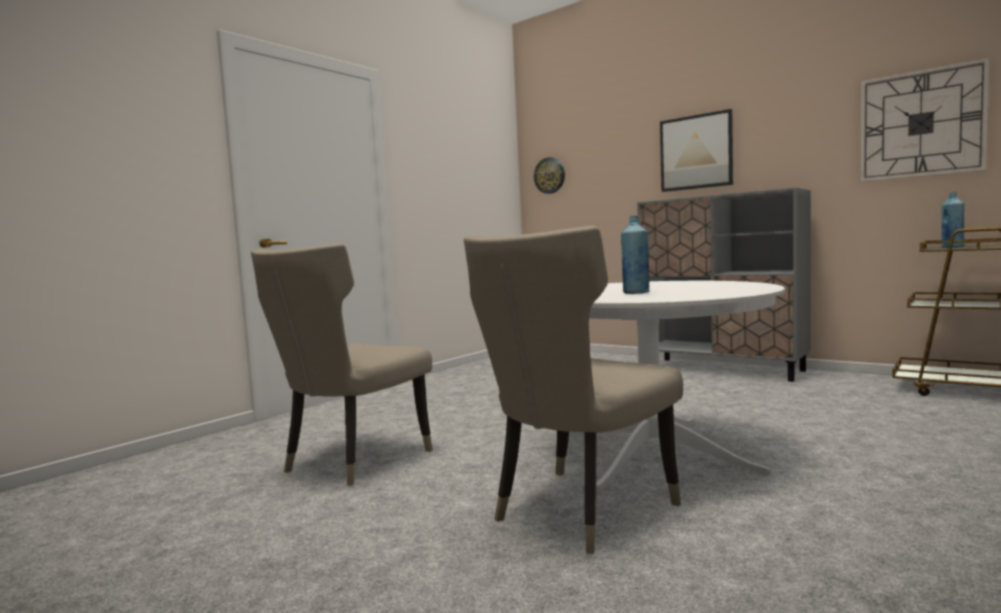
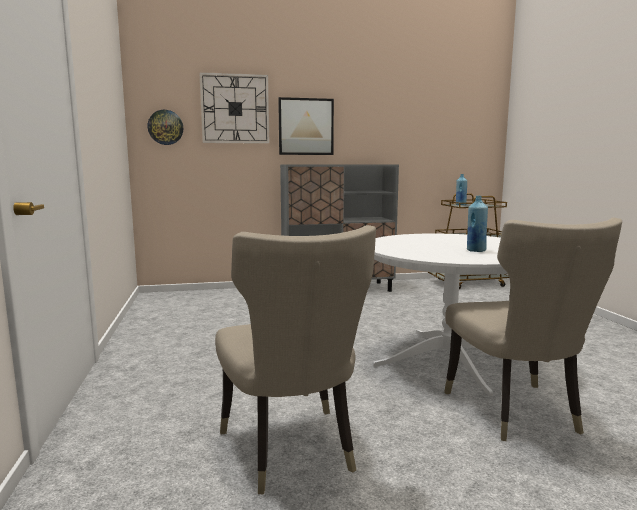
camera: 50 degrees left, 5 degrees up
(921, 124) = (437, 130): wall clock -> wall clock (235, 109)

